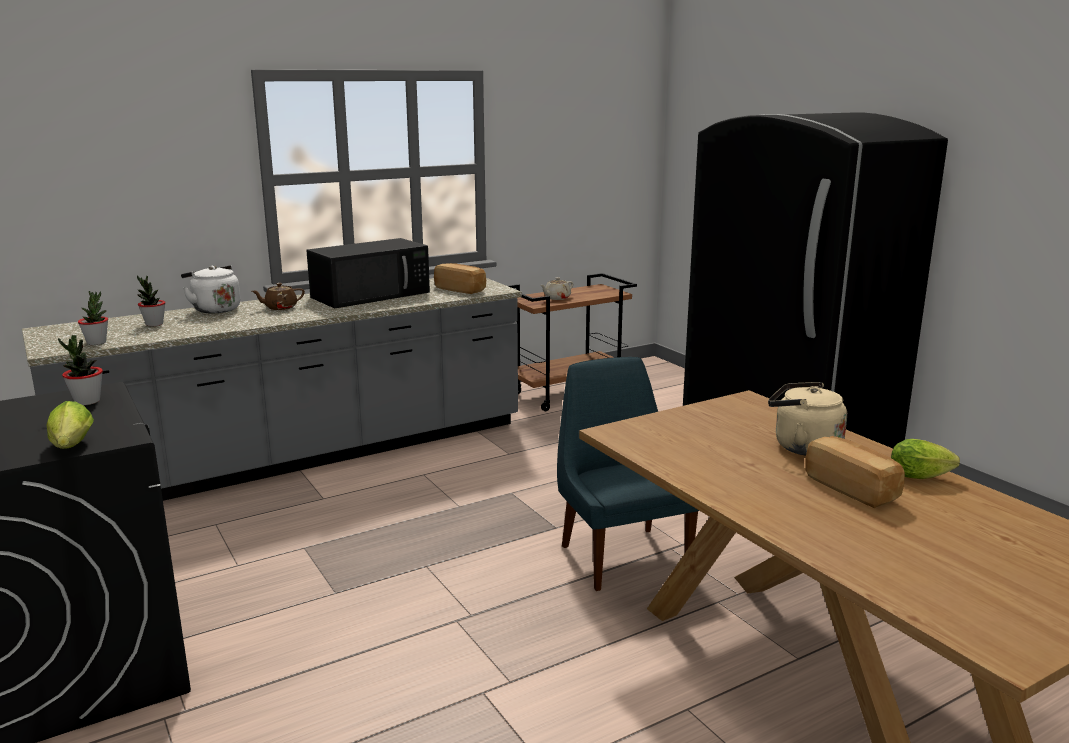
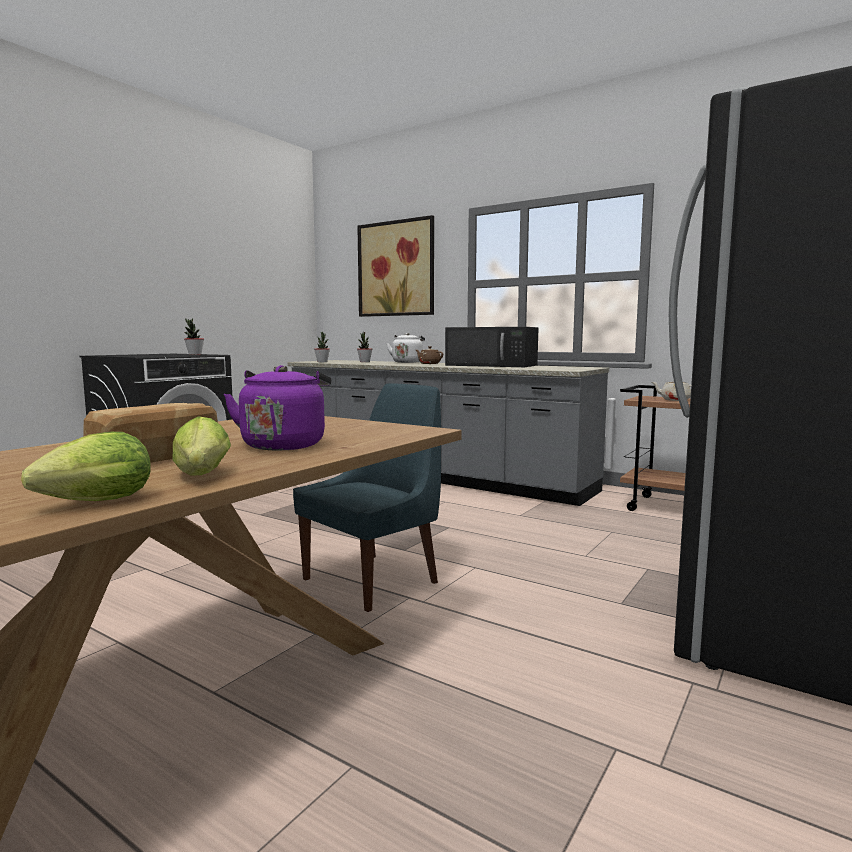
camera: 65 degrees right, 10 degrees down
(71, 448) = (127, 356): lettuce -> lettuce (91, 503)
(116, 155) = (396, 269): none -> picture
(461, 289) = (549, 368): bread -> none
(802, 447) = (284, 445): beige kettle -> purple kettle

